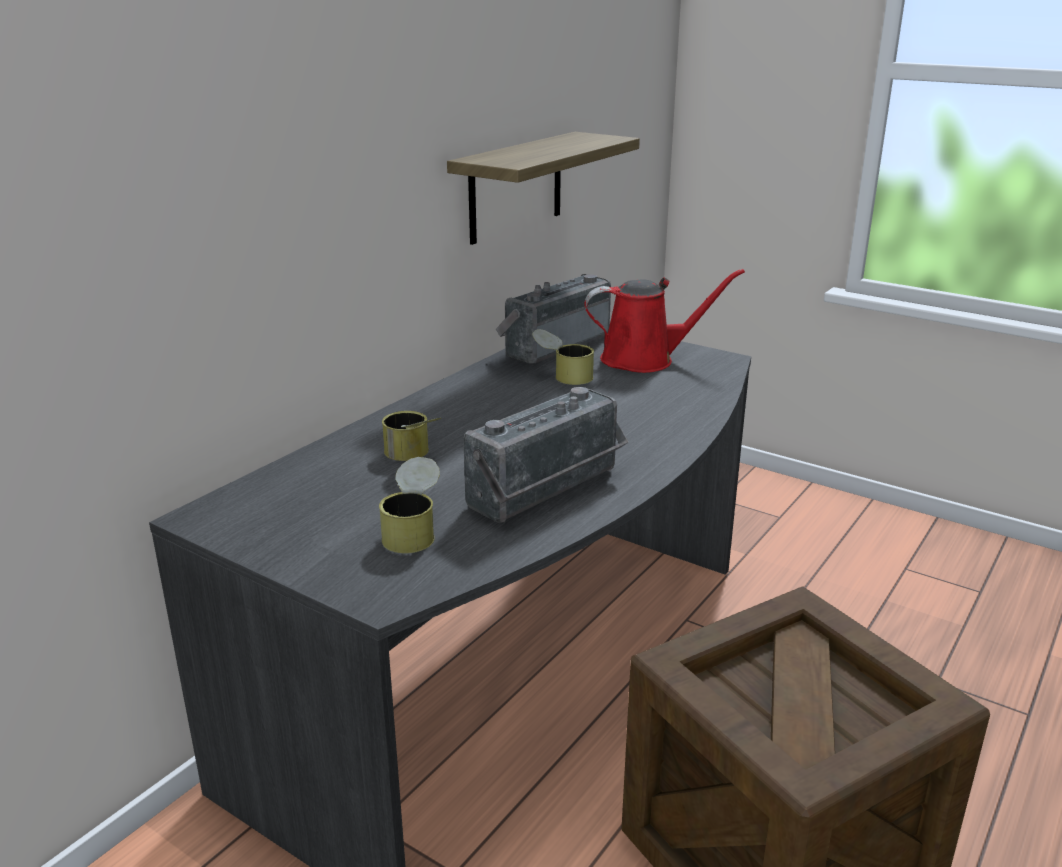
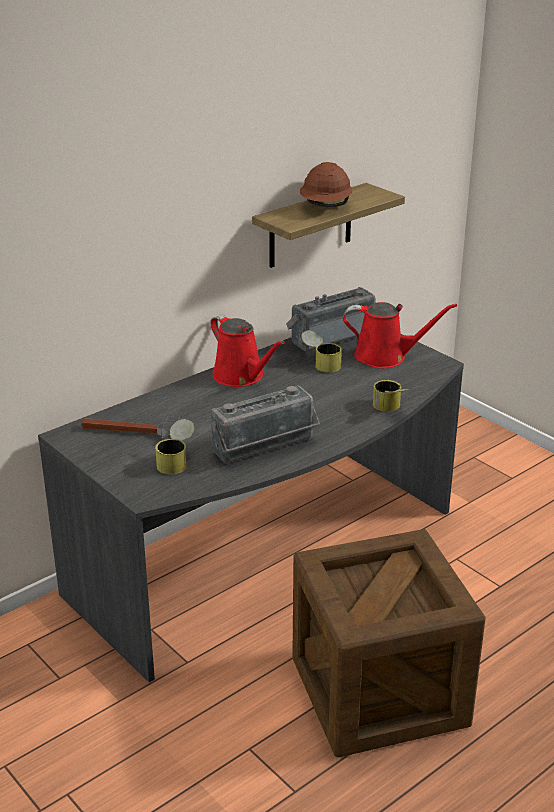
camera: 15 degrees right, 5 degrees up
(313, 496) = (130, 431): none -> hammer
(413, 456) = (197, 412): can -> can (389, 409)
(457, 402) = (241, 376): none -> red watering can
(545, 149) = (326, 207): none -> brown hard hat

